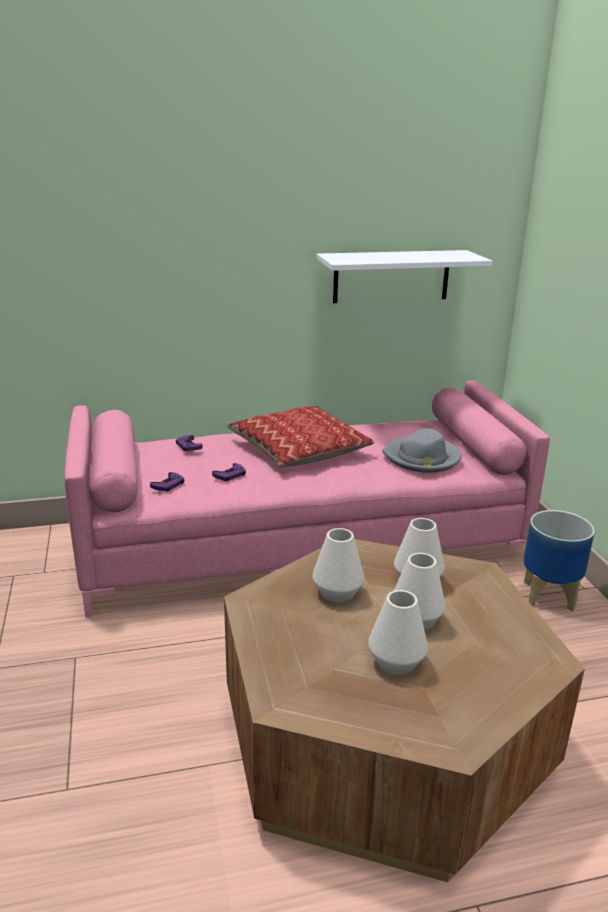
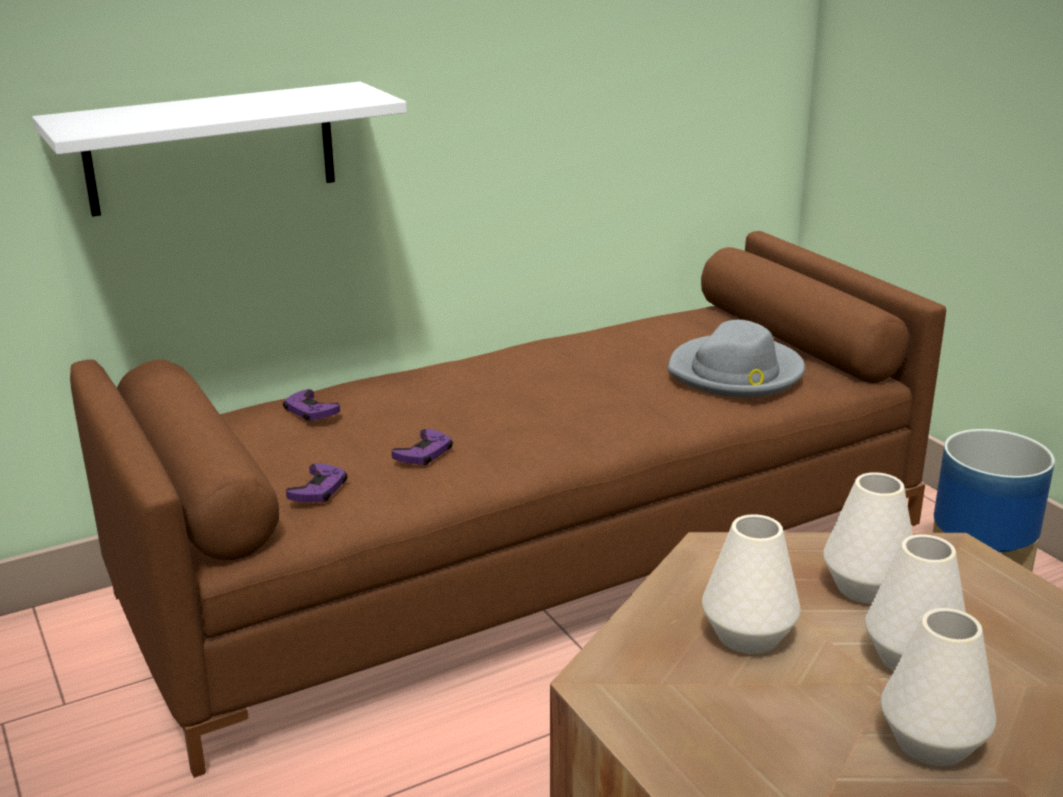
camera: 15 degrees left, 0 degrees up
(299, 449) = (515, 387): pillow -> none
(303, 543) = (533, 557): pink sofa -> brown sofa
(391, 276) = (622, 60): white shelf -> white shelf (212, 148)

